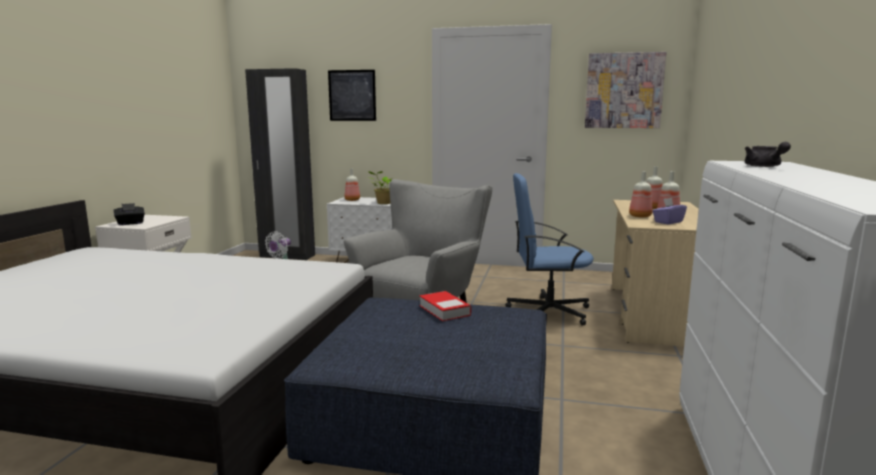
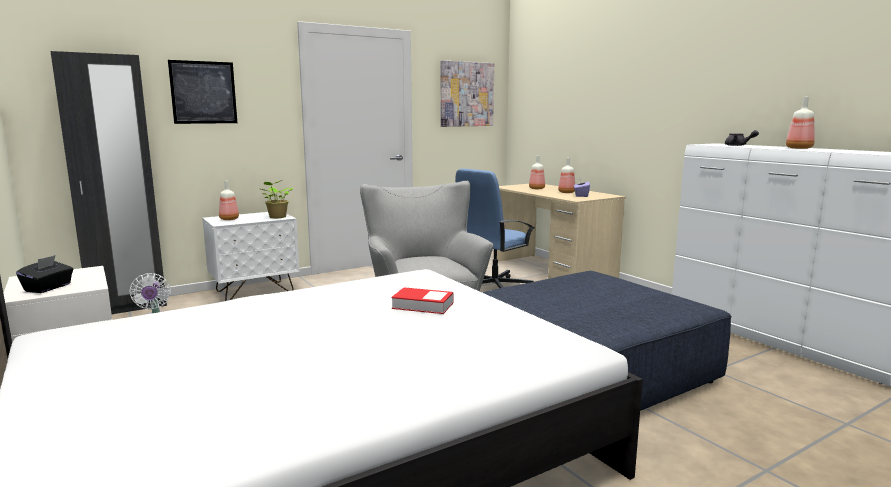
camera: 45 degrees left, 0 degrees up
(444, 310) = (554, 285): book -> book (423, 305)
(639, 216) = (553, 194): bottle -> bottle (798, 148)

